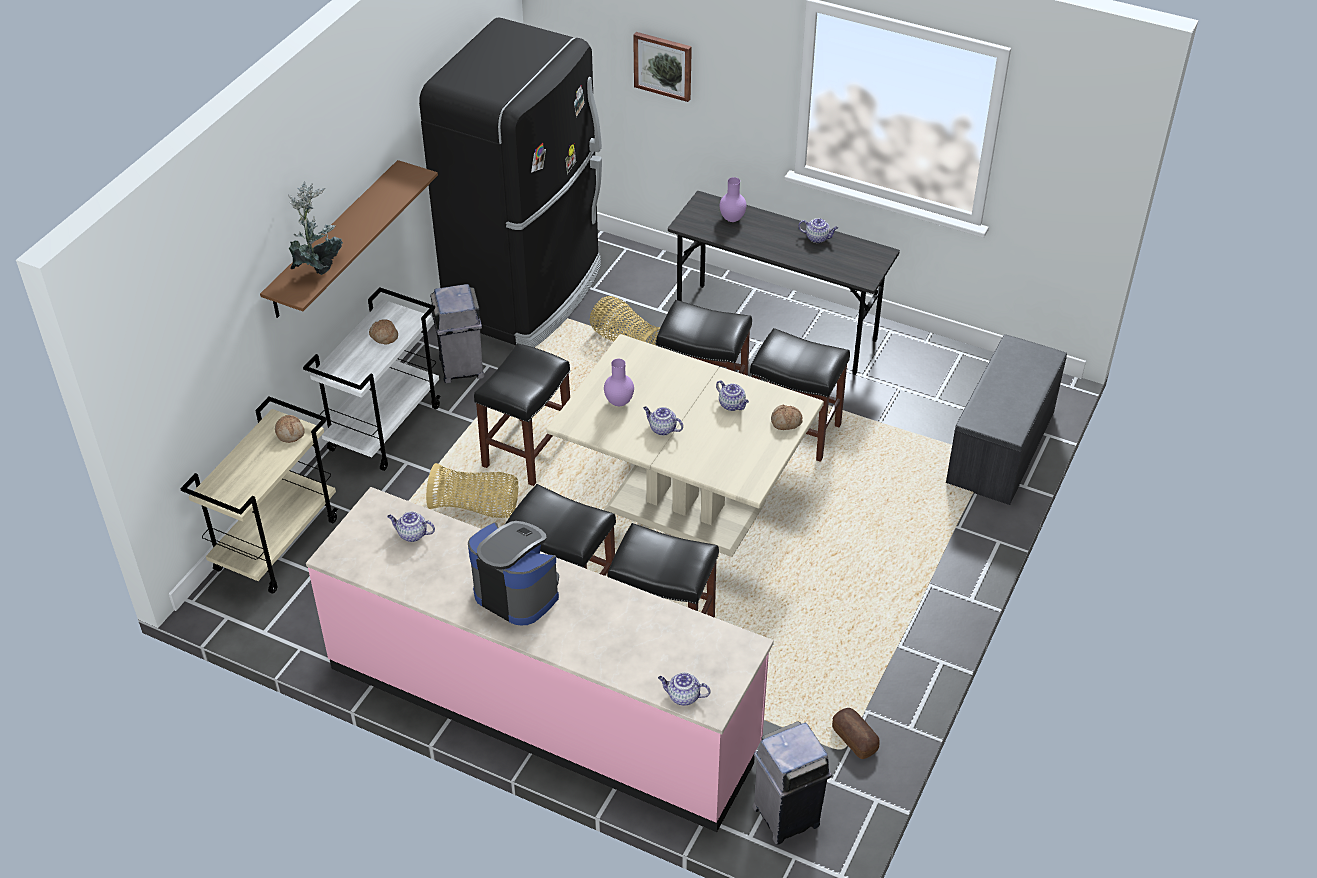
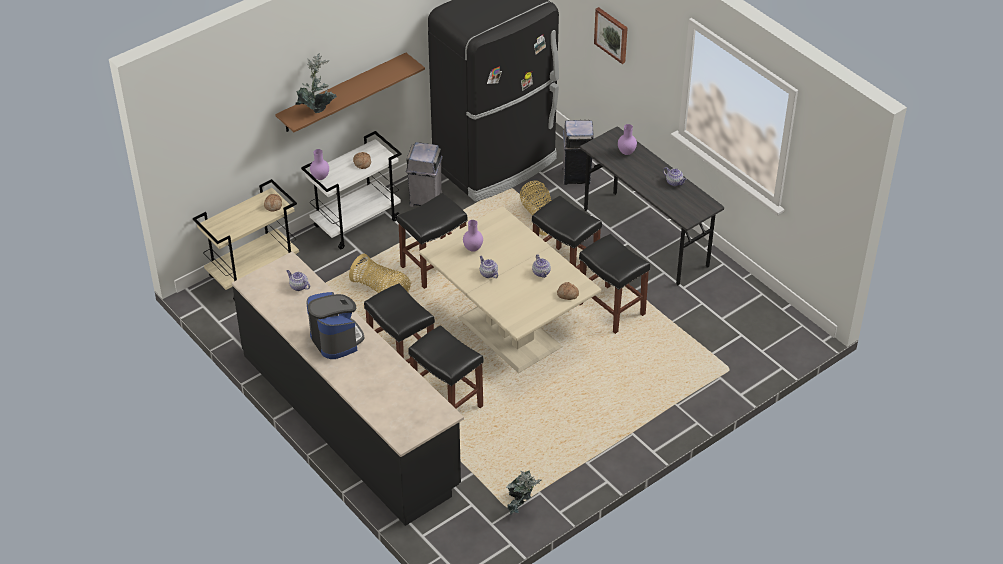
camera: 25 degrees right, 0 degrees up
(336, 373) = (320, 178): none -> purple vase
(543, 706) = (350, 420): pink counter -> black counter
(683, 696) = (391, 428): teapot -> none
(787, 815) = (452, 532): grey trash can -> grey trash can (577, 175)
(854, 739) = (521, 505): bread -> potted plant
(1001, 448) = (743, 365): grey bench -> none

